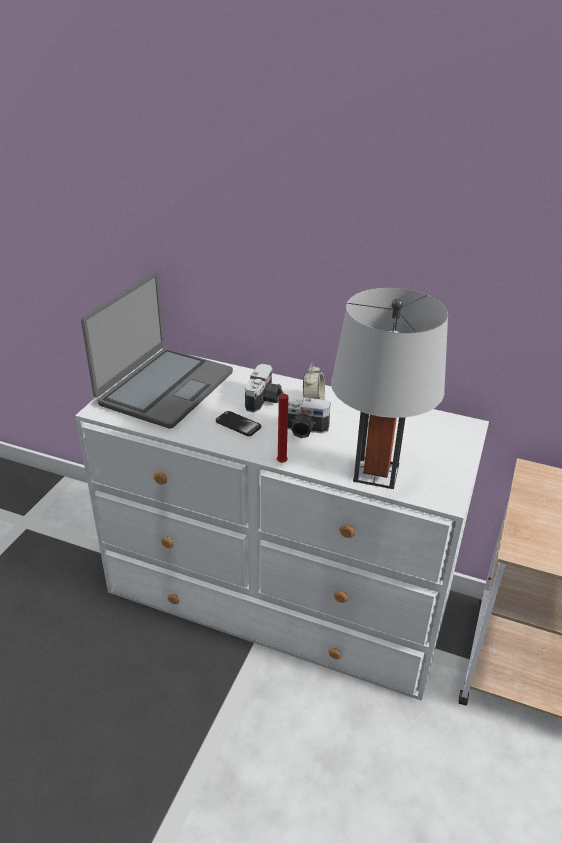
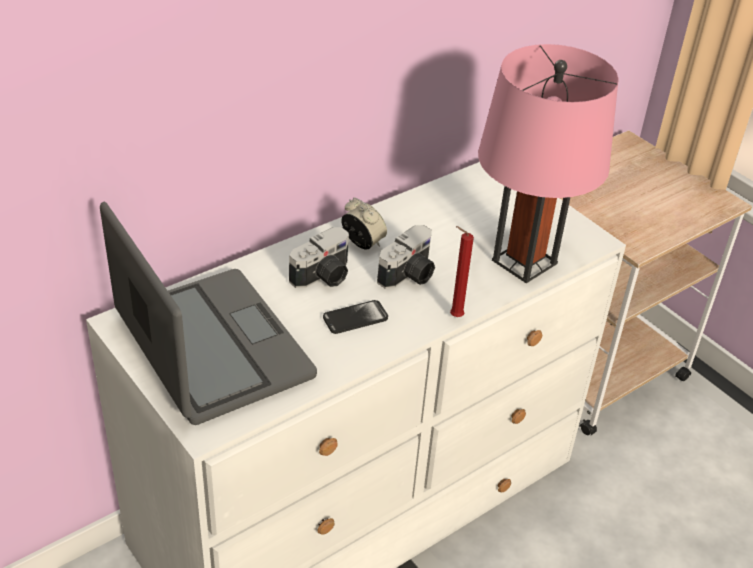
camera: 60 degrees left, 5 degrees up
(264, 400) = (324, 277): camera -> camera turned 90 degrees clockwise
(376, 473) = (524, 262): grey table lamp -> pink table lamp

